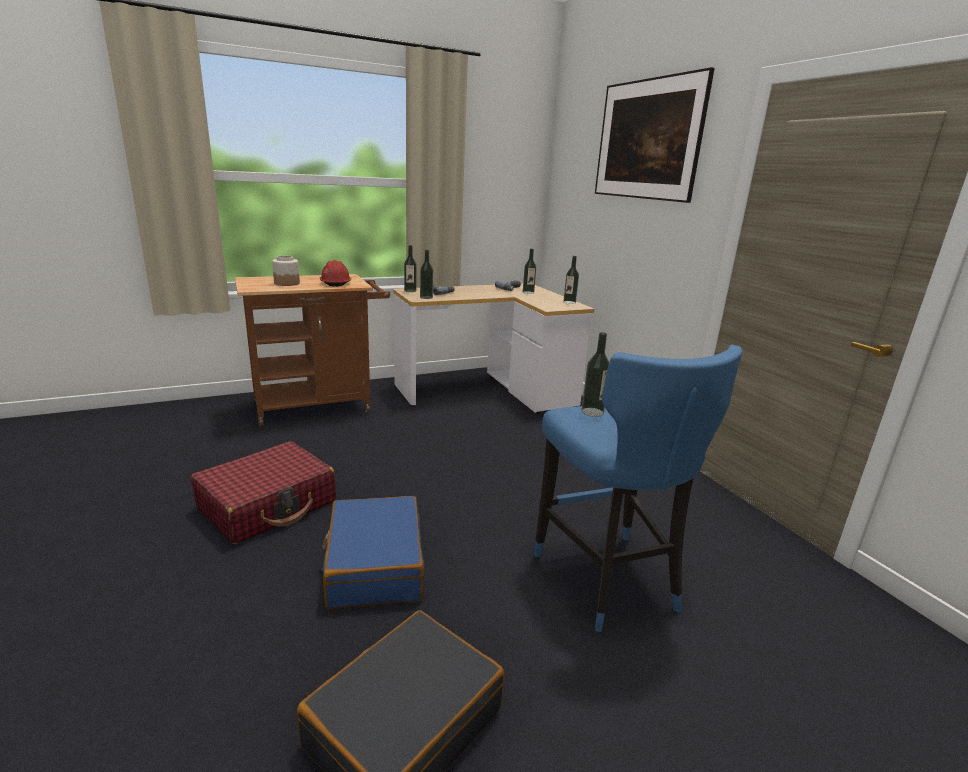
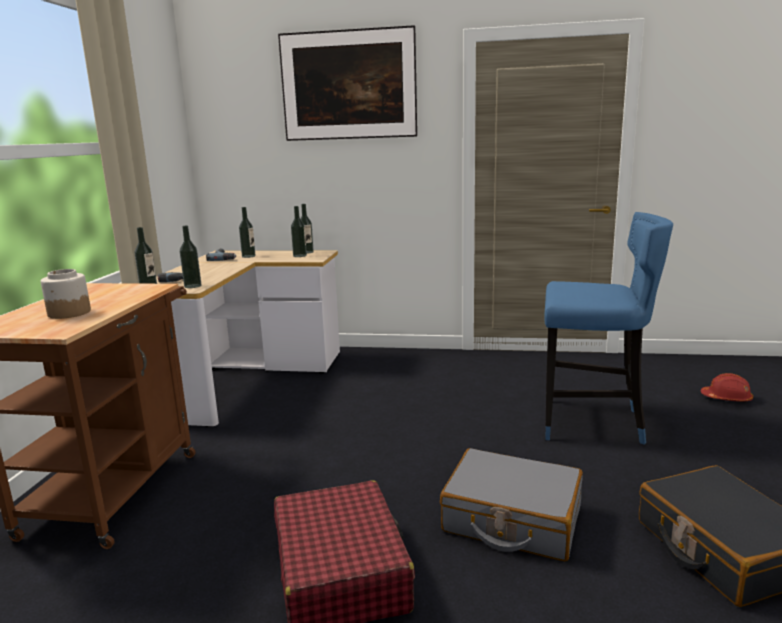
camera: 55 degrees left, 5 degrees down
(335, 283) = (123, 294): red hard hat -> red hard hat (726, 398)
(374, 564) = (512, 519): blue suitcase -> grey suitcase
(592, 412) = (570, 293): bottle -> bottle (300, 255)

